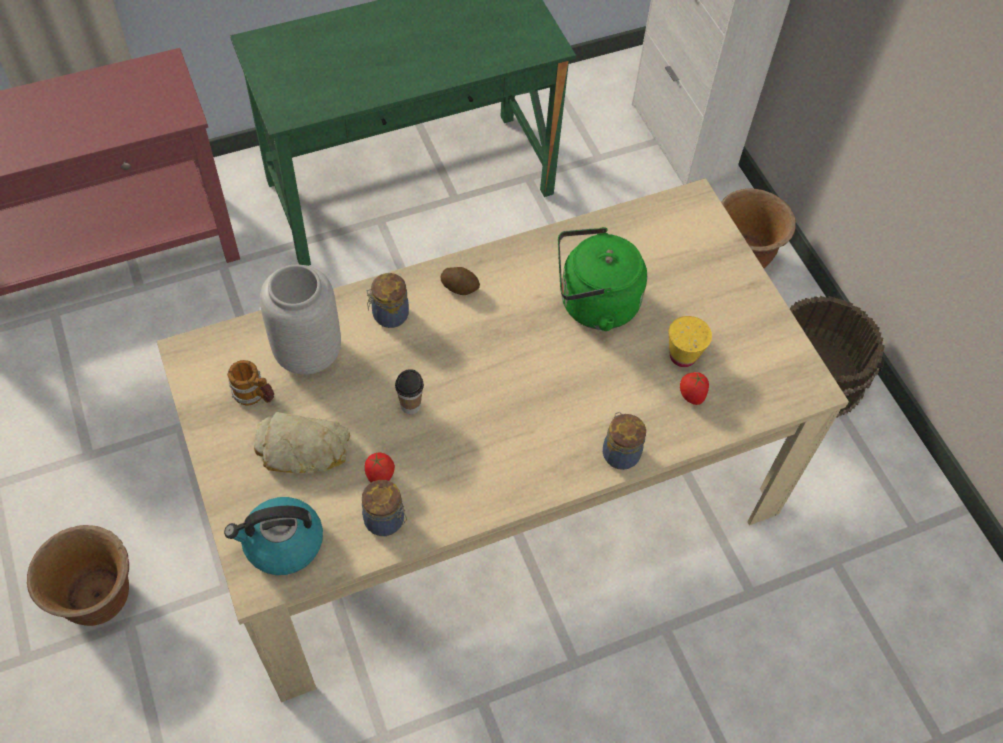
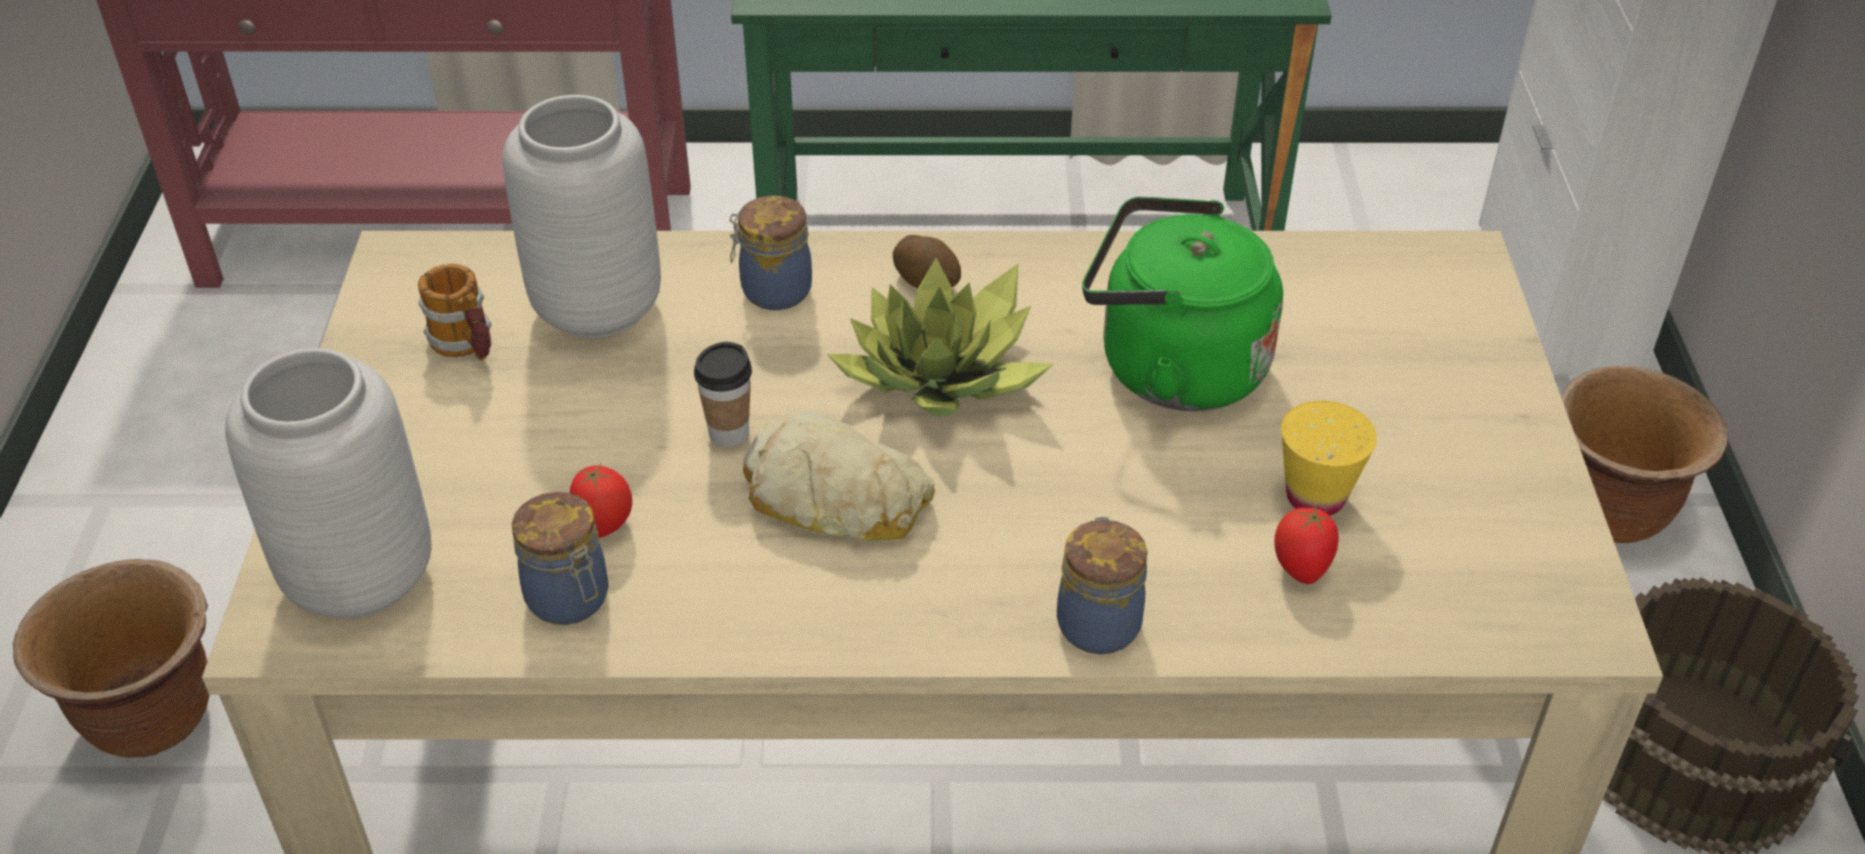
camera: 25 degrees right, 15 degrees down
(282, 543) = (361, 580): kettle -> grey vase
(303, 449) = (495, 446): bread -> bread (836, 497)
(493, 340) = (944, 375): none -> potted plant

